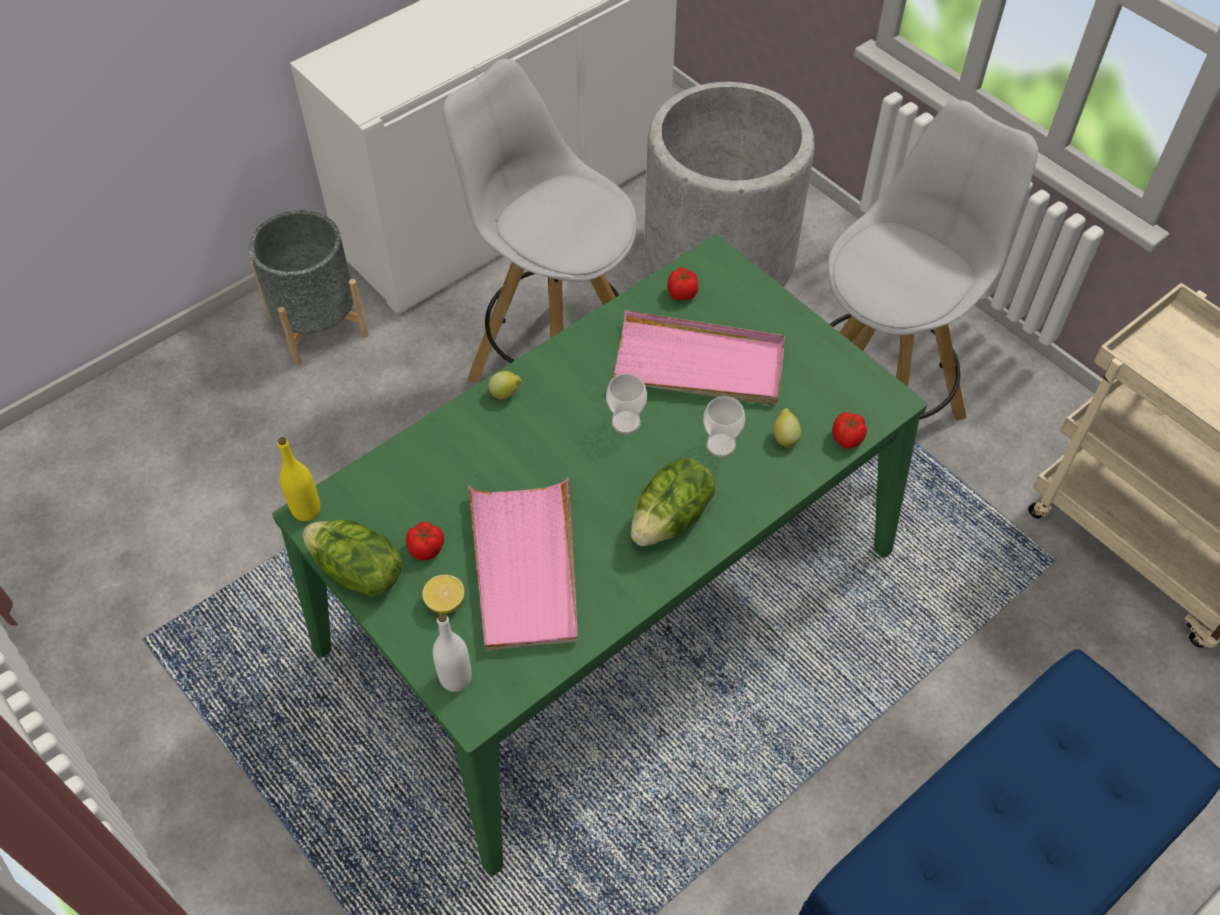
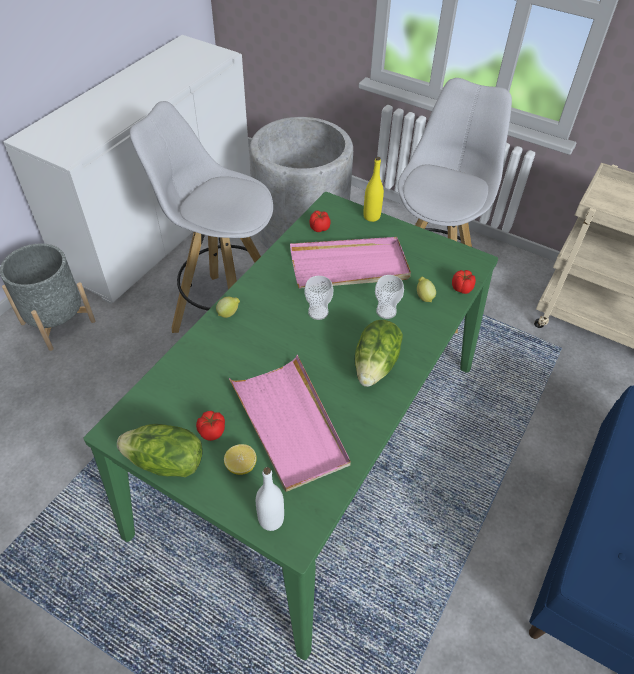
camera: 20 degrees left, 5 degrees down
(306, 510) = (109, 428): yellow bottle -> yellow bottle (371, 216)

